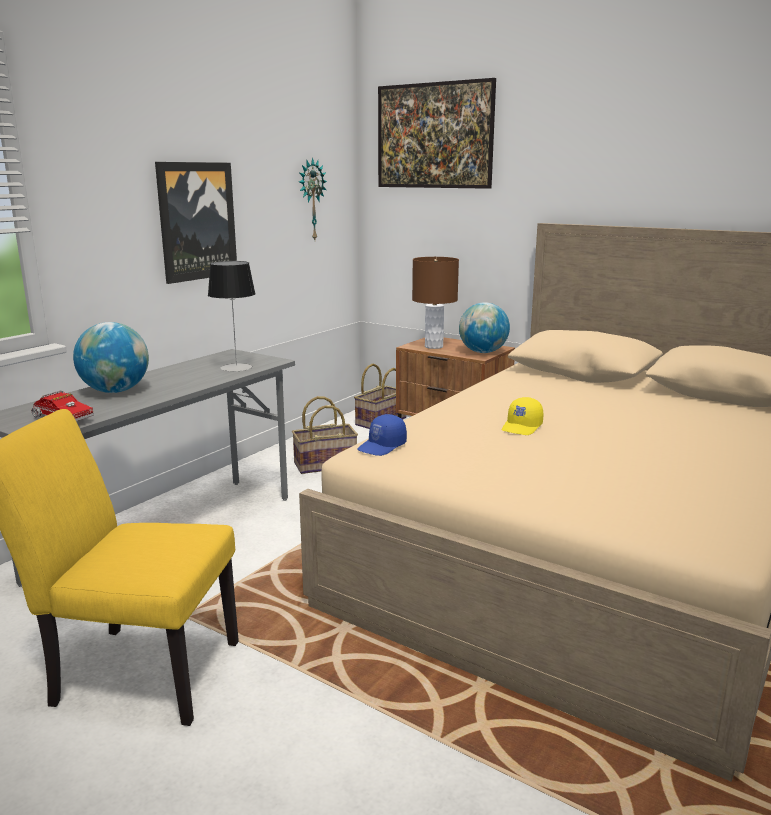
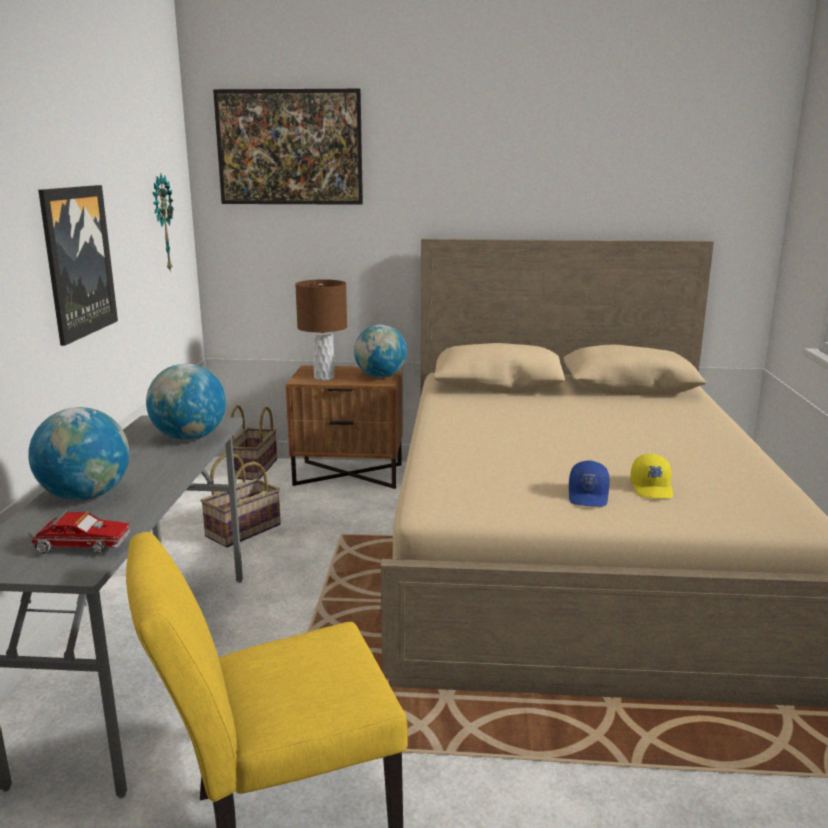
camera: 30 degrees left, 0 degrees up
(236, 367) = (189, 438): table lamp -> globe
(382, 447) = (438, 496): blue cap -> blue cap (589, 496)
(522, 427) = (528, 449): yellow cap -> yellow cap (652, 488)

